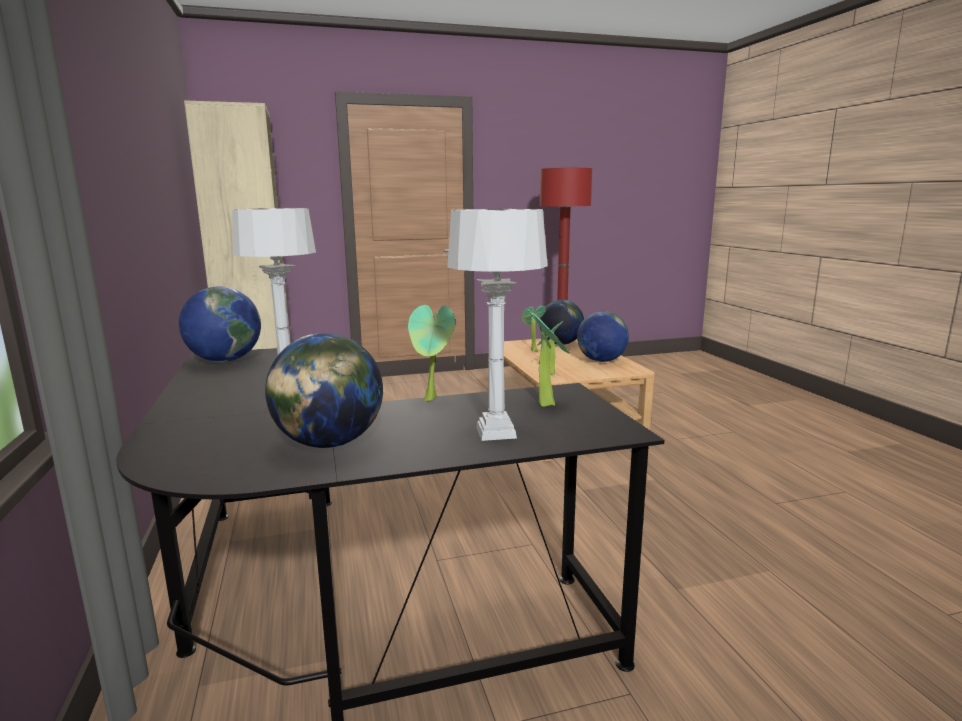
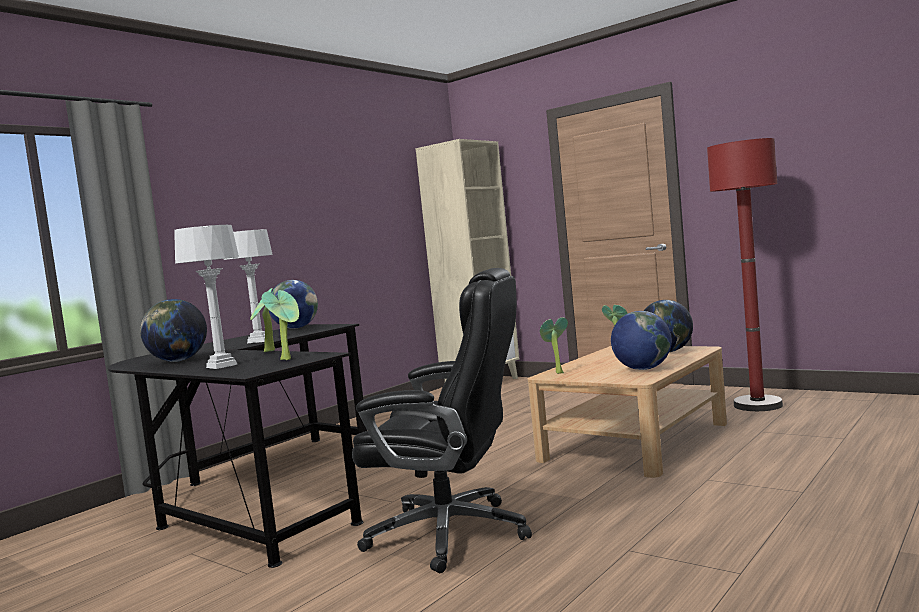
camera: 55 degrees right, 10 degrees down
(663, 546) = (452, 533): none -> black office chair

